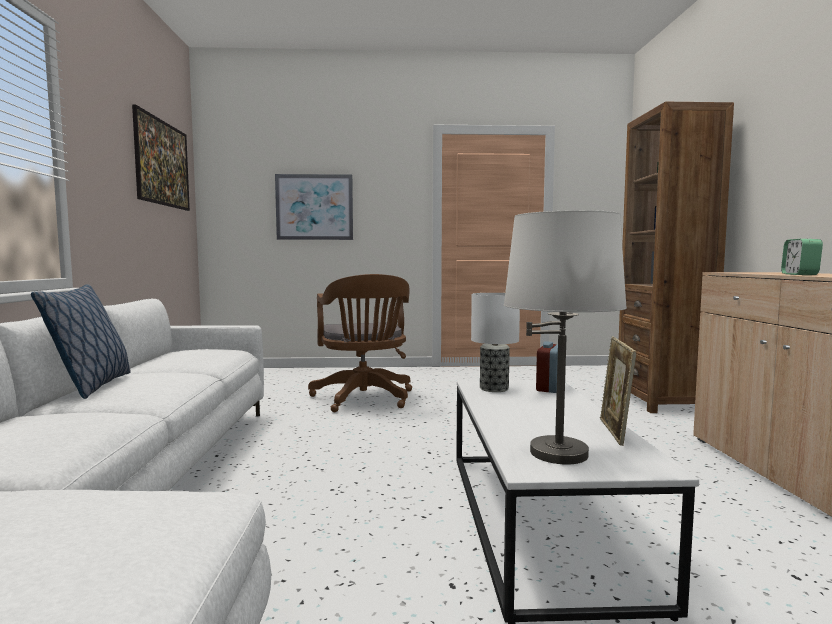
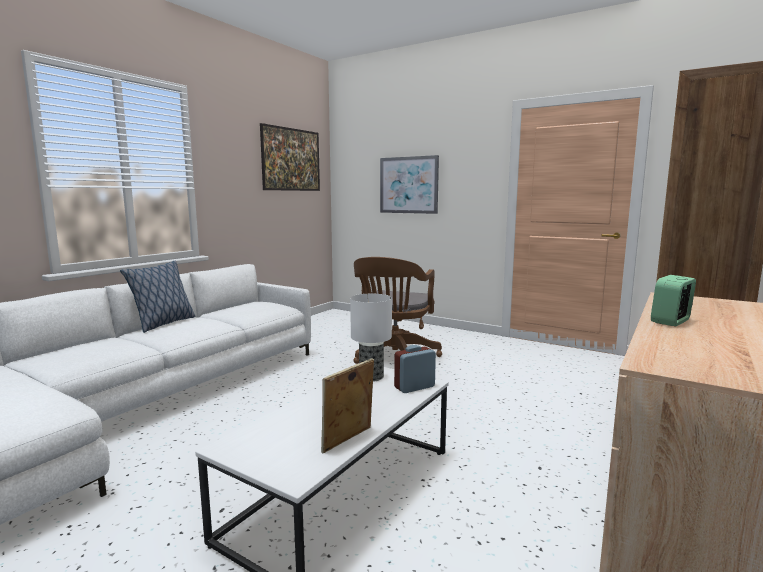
camera: 35 degrees right, 5 degrees up
(558, 453) = (270, 443): white table lamp -> none

